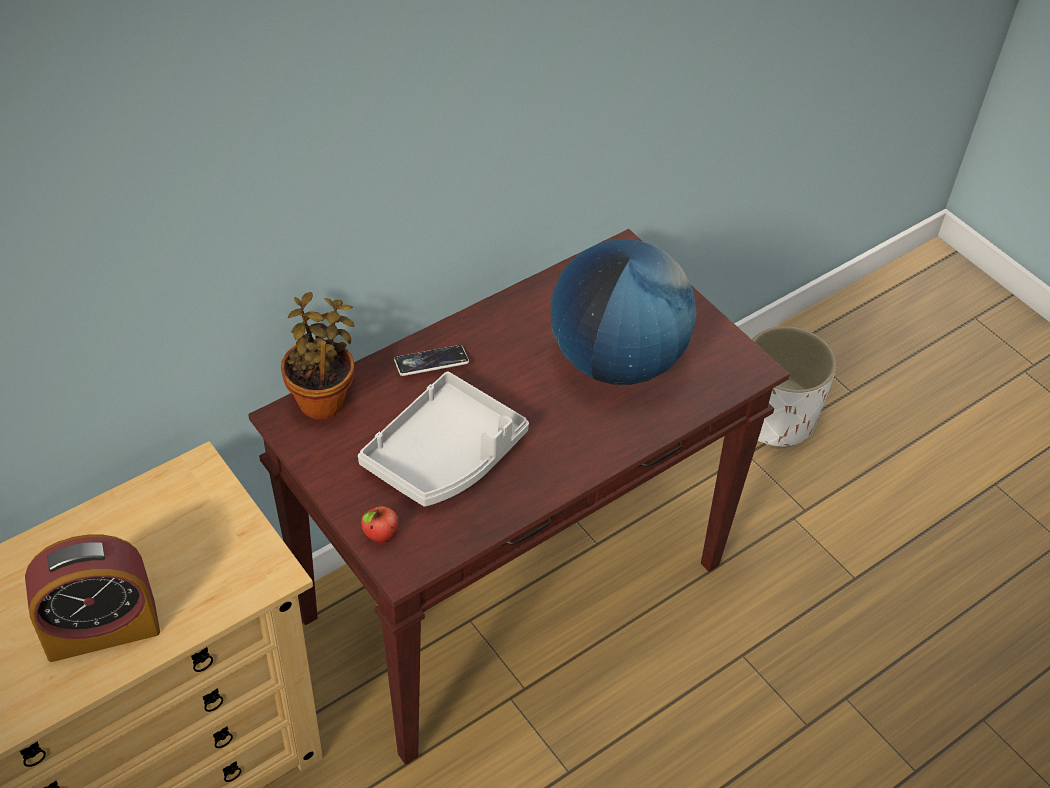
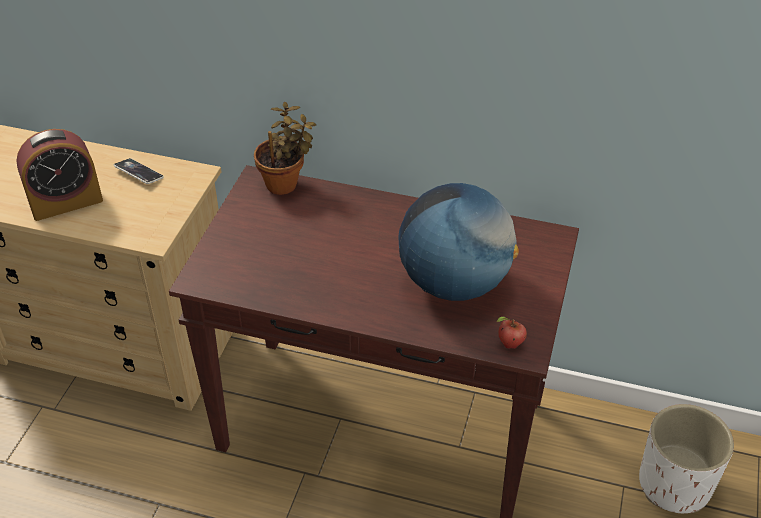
camera: 55 degrees right, 5 degrees down
(101, 629) = (66, 202): alarm clock -> alarm clock turned 60 degrees counterclockwise
(380, 537) = (208, 260): apple -> apple (509, 344)
(431, 364) = (358, 208): phone -> phone (139, 174)
(445, 455) = (295, 252): grey tray -> none

